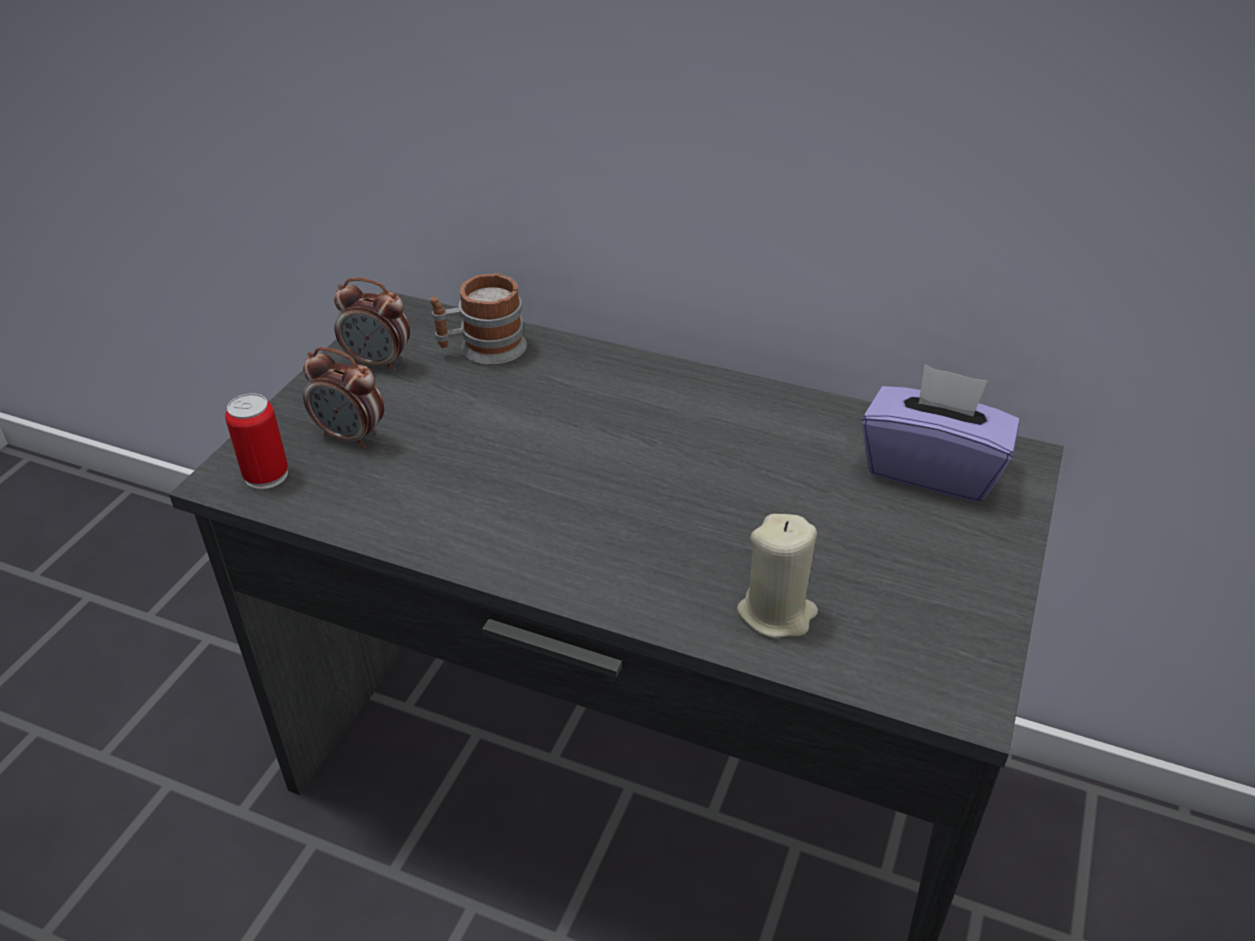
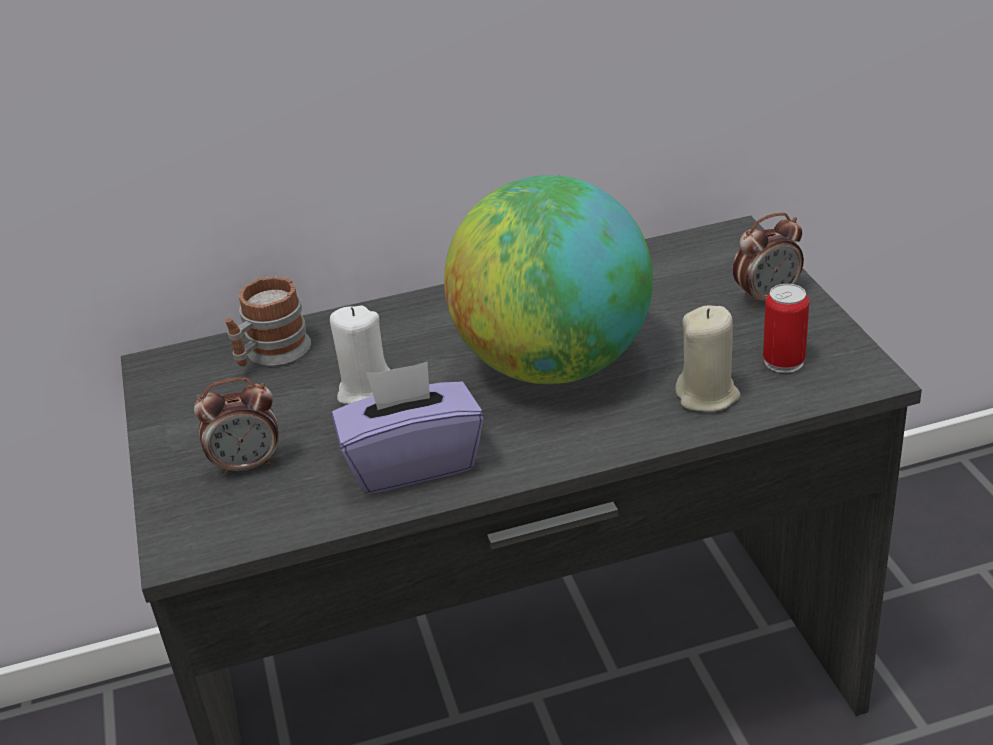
camera: 35 degrees left, 5 degrees down
(266, 475) = (213, 528): can -> can (783, 361)
(378, 363) = (193, 406): alarm clock -> alarm clock (767, 297)
(506, 425) = (366, 392): none -> white candle
(680, 493) = (554, 365): none -> globe
(931, 469) = (692, 267): purple tissue box -> purple tissue box (412, 462)

